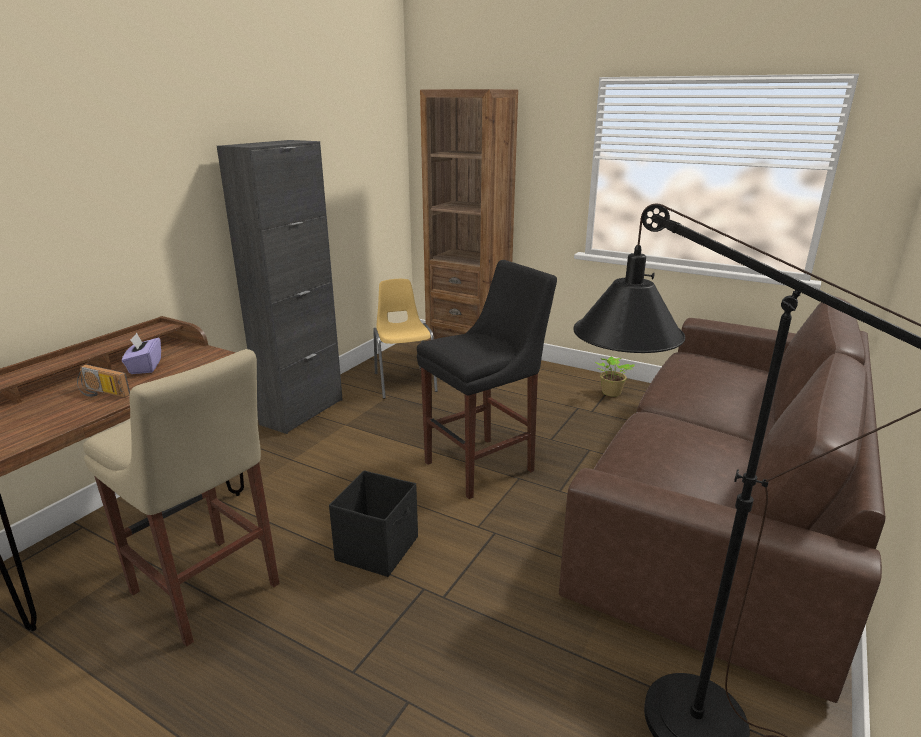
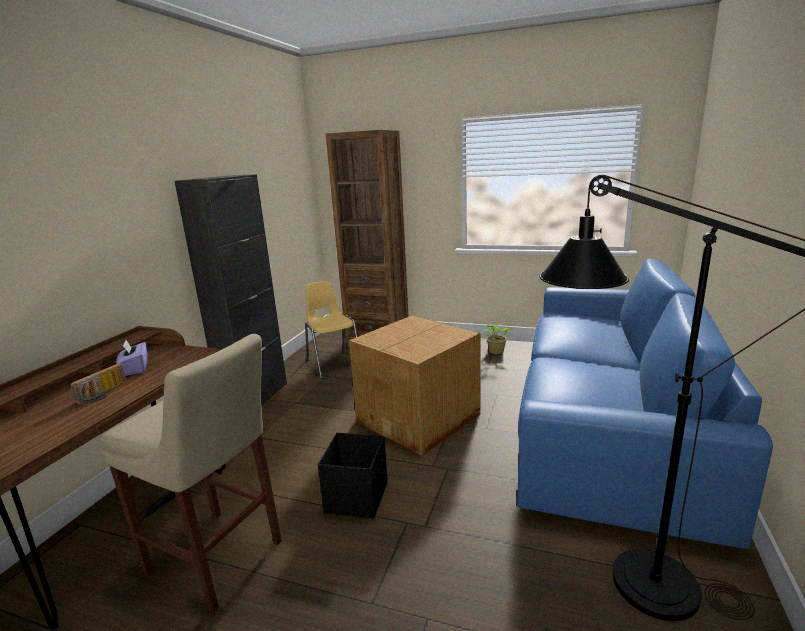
camera: 10 degrees left, 5 degrees down
(101, 393) = (103, 394): radio -> radio turned 75 degrees counterclockwise
(484, 465) = (420, 418): black stool -> cardboard box
(723, 498) = (606, 415): brown sofa -> blue sofa

